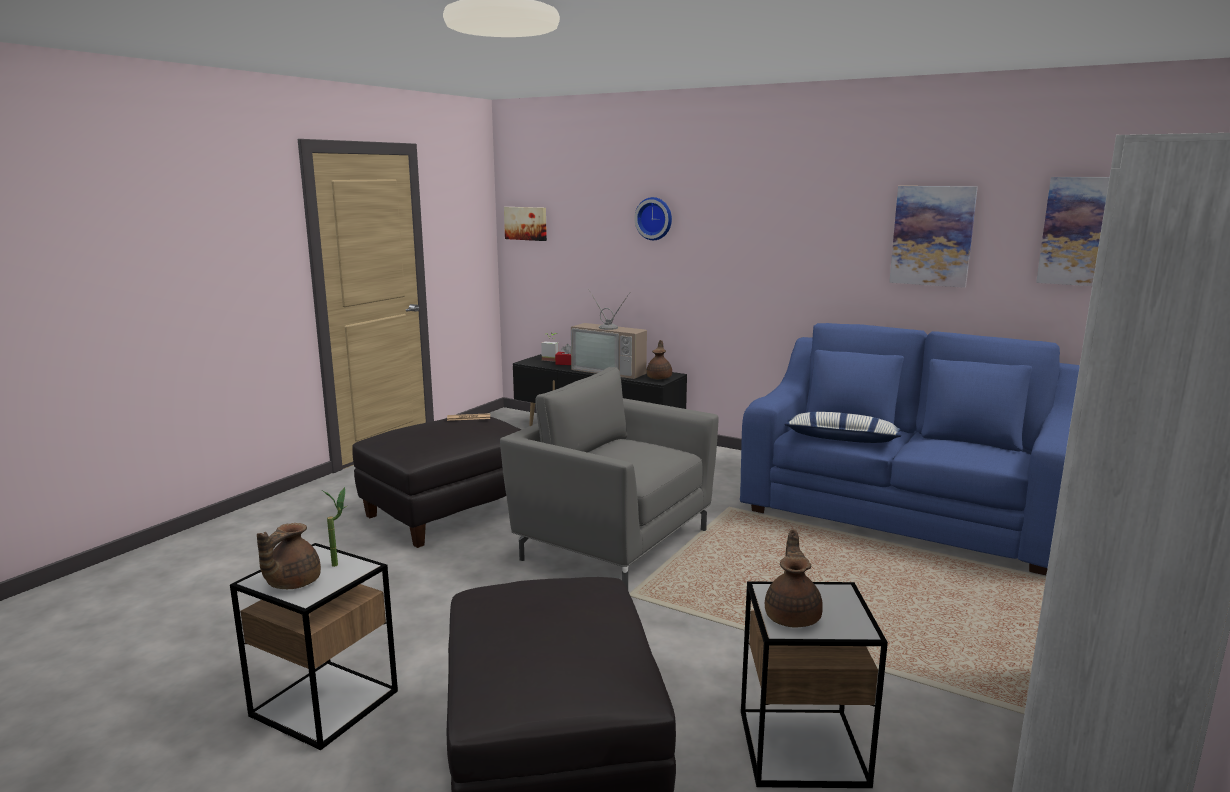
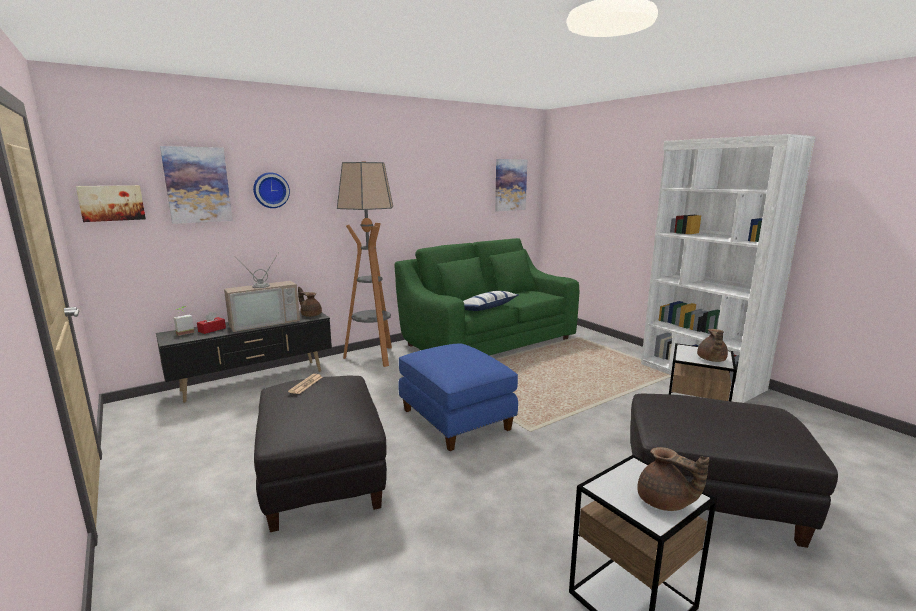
camera: 65 degrees left, 0 degrees up
(341, 563) = (626, 475): potted plant -> none
(613, 543) = (454, 419): grey armchair -> blue ottoman
(728, 462) = (373, 357): none -> floor lamp
(793, 616) = (711, 360): brown teapot -> brown teapot turned 105 degrees counterclockwise
(903, 512) = (488, 341): blue sofa -> green sofa
(932, 236) = (452, 191): picture -> picture (197, 185)

